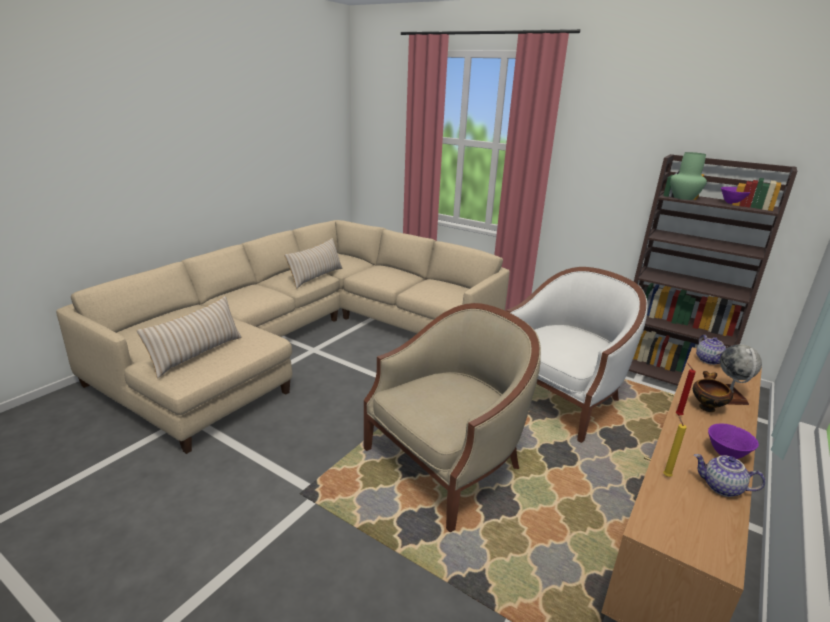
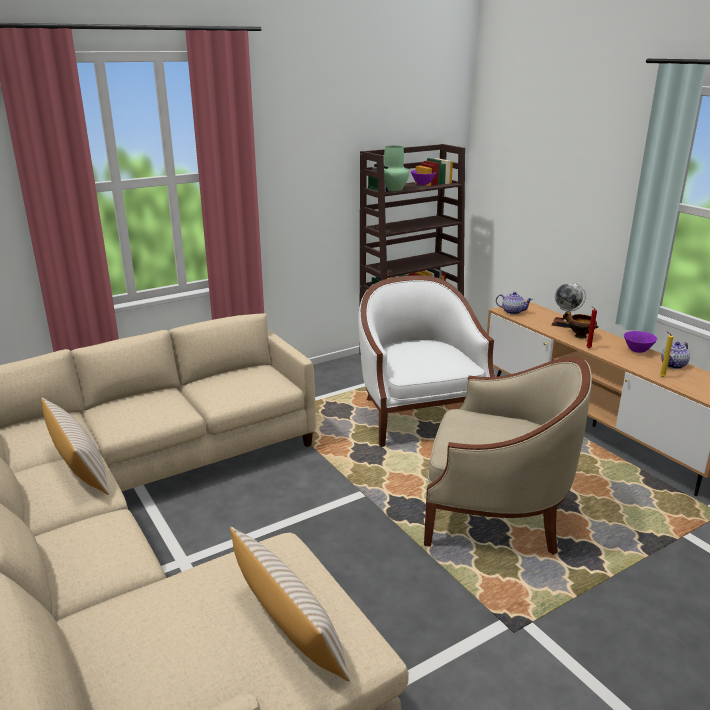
camera: 65 degrees left, 0 degrees up
(447, 464) = (495, 511): beige armchair -> beige armchair turned 120 degrees clockwise

